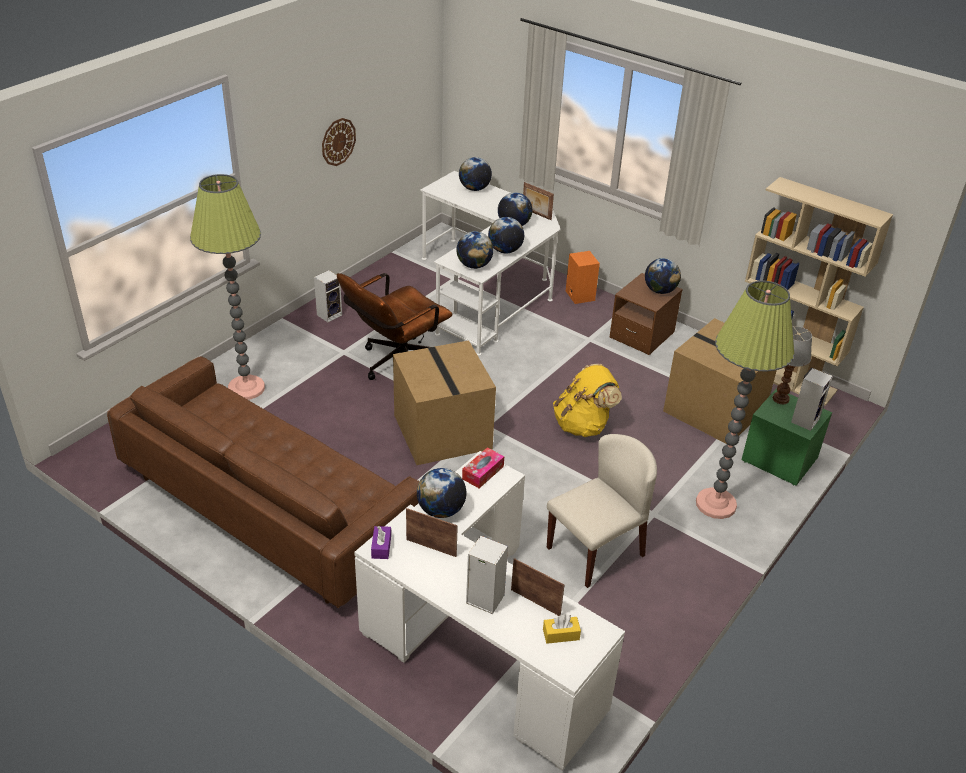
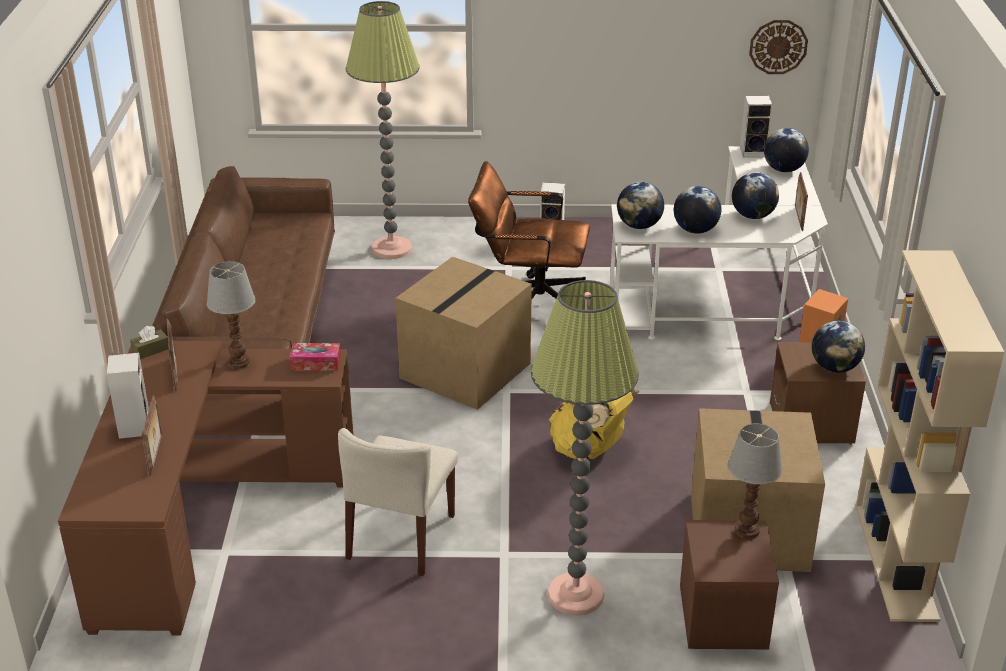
camera: 55 degrees right, 5 degrees down
(338, 141) = (628, 45): wall clock -> wall clock (778, 46)
(381, 547) = (151, 350): purple tissue box -> brown tissue box
(441, 510) = (238, 363): globe -> table lamp
(476, 642) = (201, 515): white desk -> brown desk
(561, 634) = (125, 485): yellow tissue box -> none
(595, 550) = (401, 537): beige chair -> beige chair turned 90 degrees clockwise
(779, 459) = (723, 618): green nightstand -> brown nightstand
(805, 420) = (730, 564): speaker -> speaker (754, 152)

